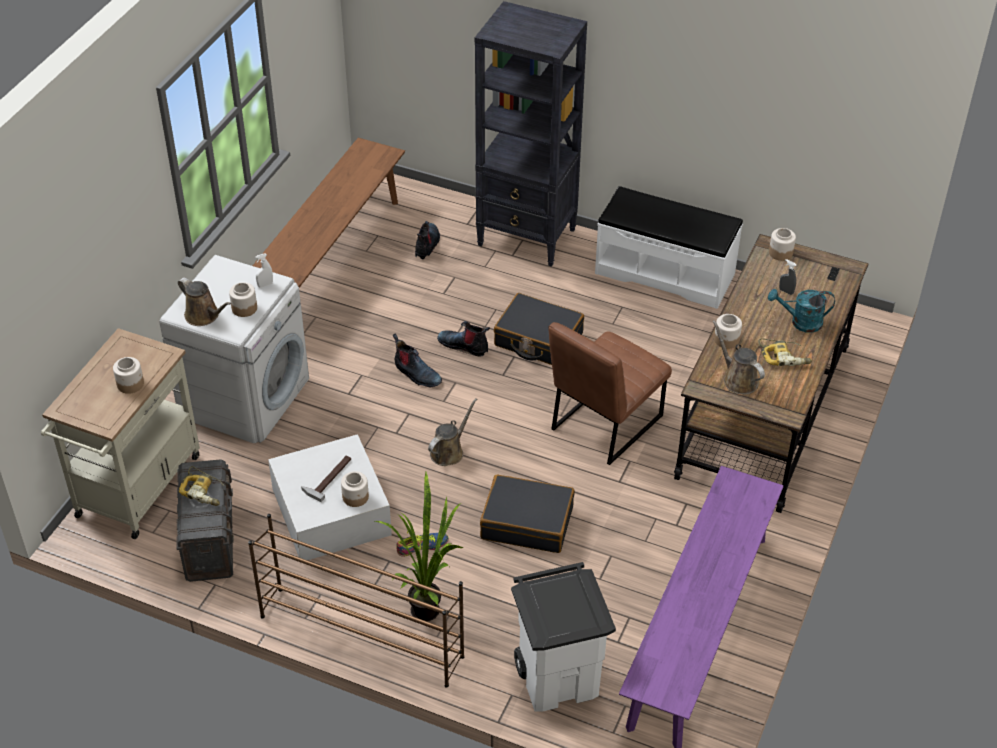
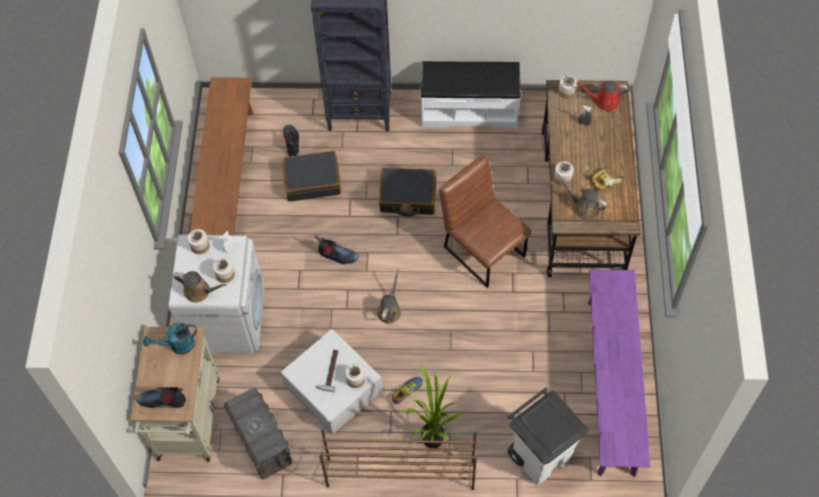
camera: 20 degrees left, 15 degrees up
(130, 384) = (180, 370): jar -> jar (200, 246)
(204, 491) = (254, 418): power drill -> none
(464, 346) = (359, 220): boot -> boot (163, 400)
(527, 522) = (467, 346): black suitcase -> black suitcase (312, 181)
(604, 424) = (483, 249): brown chair -> brown chair turned 120 degrees clockwise
(800, 322) = (604, 146): turquoise watering can -> turquoise watering can (177, 345)
(824, 276) = (604, 101): none -> red watering can

